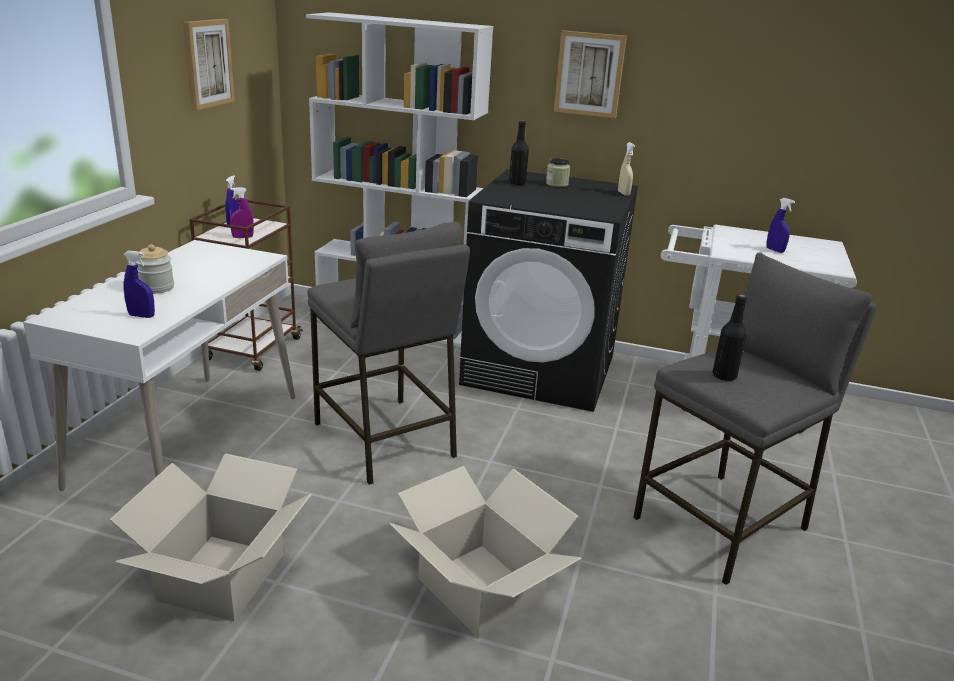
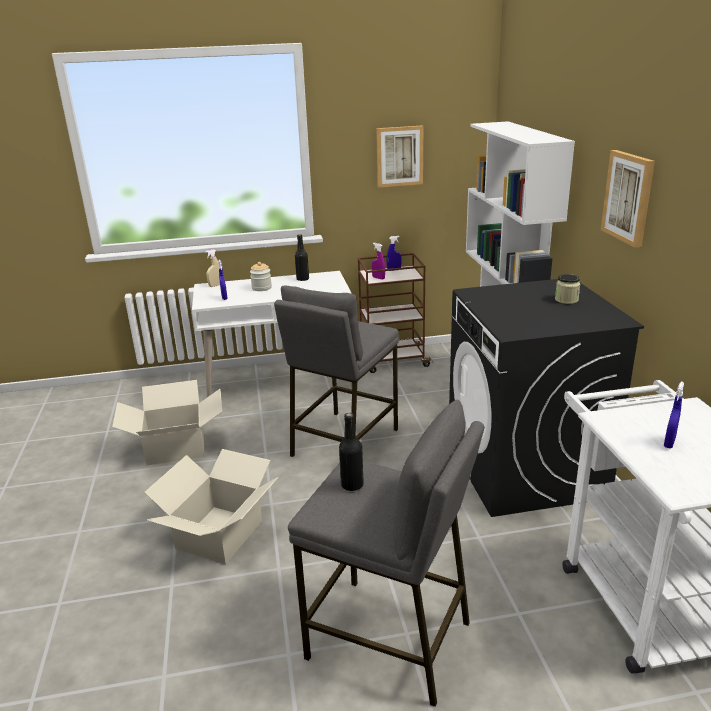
camera: 65 degrees right, 0 degrees up
(517, 183) = (535, 289): black bottle -> black bottle (302, 279)
(623, 193) = (597, 326): beige spray bottle -> beige spray bottle (215, 285)

